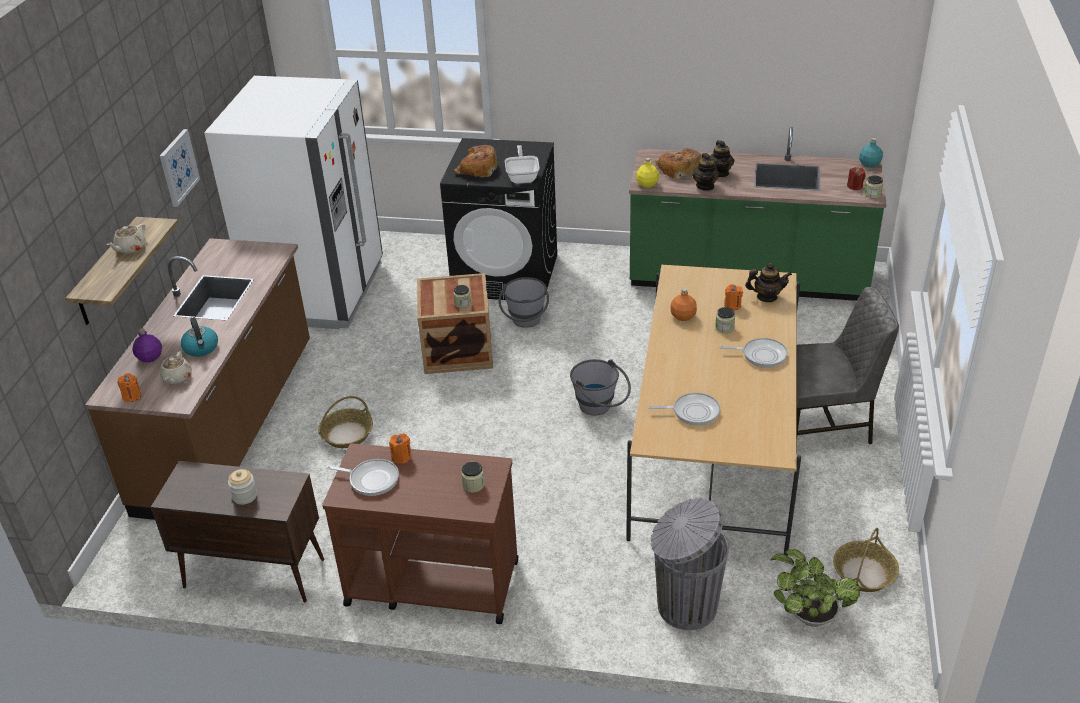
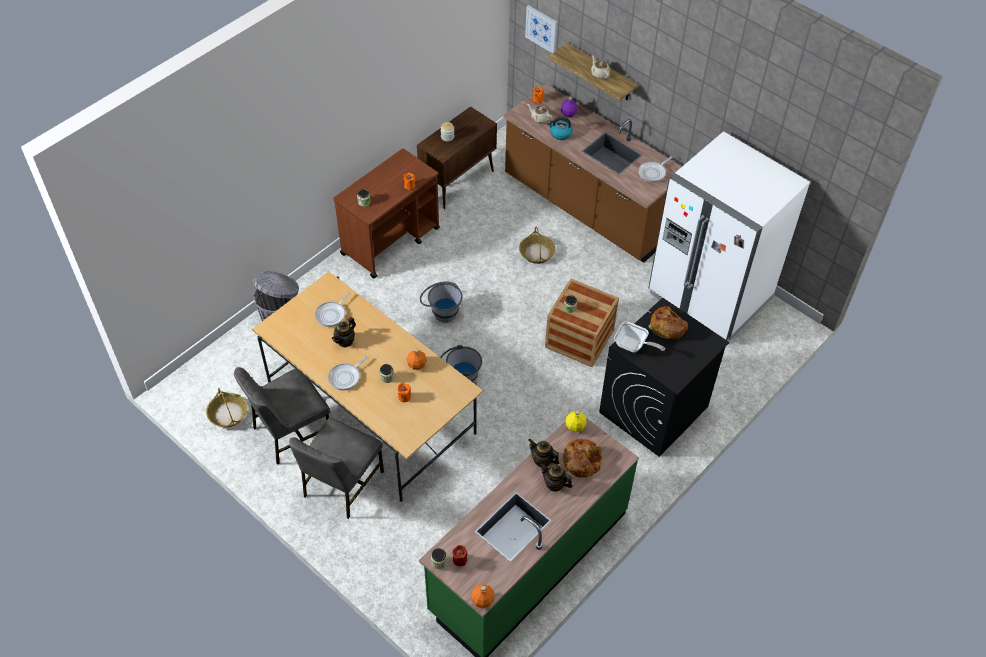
camera: 120 degrees right, 15 degrees up
(178, 167) = (692, 115): picture -> picture (542, 28)
(371, 479) = (403, 169): frying pan -> frying pan (653, 172)
(525, 323) = (582, 389): grey bucket -> grey bucket (441, 311)
(766, 297) = (396, 421): teapot -> teapot (345, 341)
(808, 615) = (230, 371): potted plant -> none
(817, 500) = (290, 432): none -> grey chair
(870, 164) = (482, 600): turquoise bottle -> orange bottle

